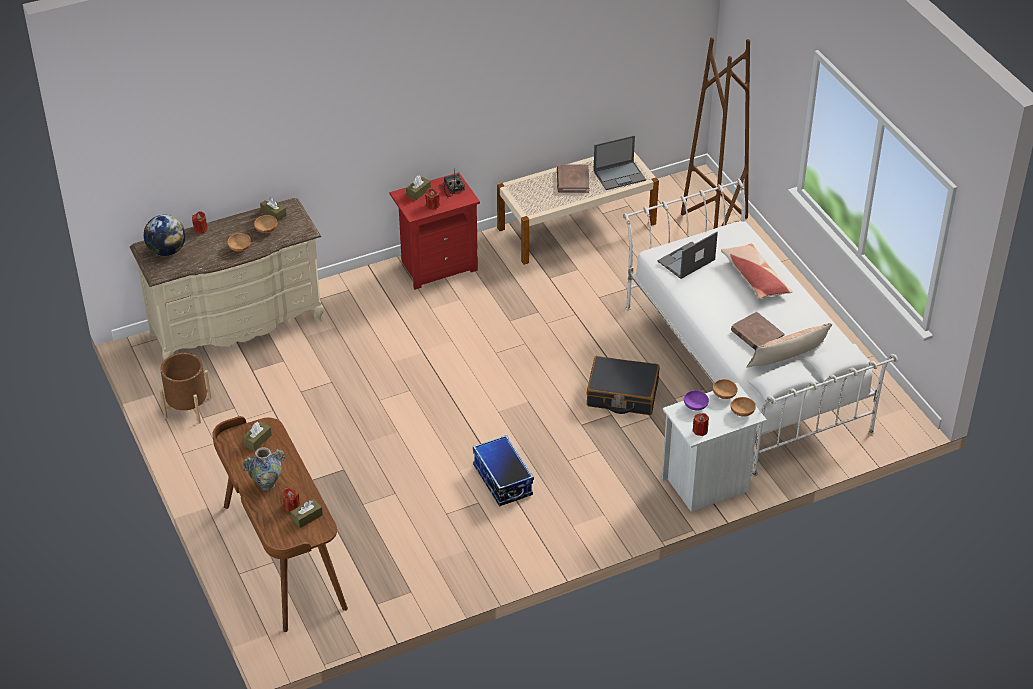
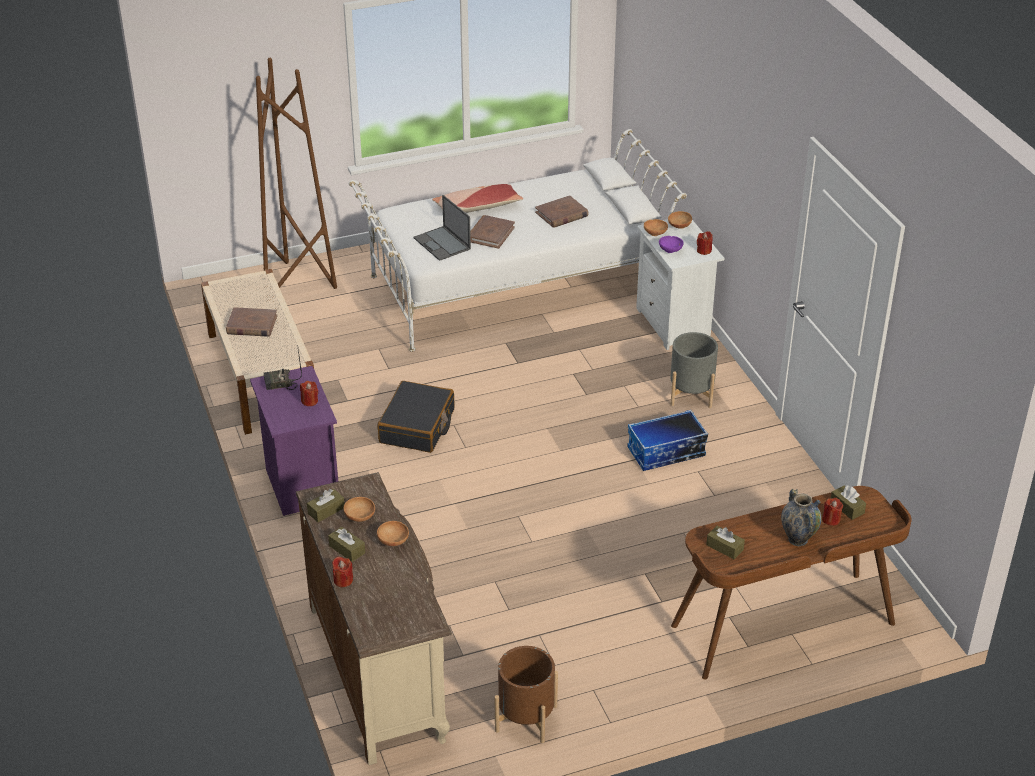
camera: 85 degrees left, 5 degrees down
(167, 250) = (383, 613): globe -> none
(418, 192) = (280, 411): brown tissue box -> brown tissue box (347, 549)
(437, 266) = (301, 485): red nightstand -> purple nightstand
(592, 497) = (691, 394): none -> grey planter
(620, 175) = (254, 292): laptop -> none
(622, 394) = (544, 364): black suitcase -> black suitcase (417, 426)
(709, 289) = (490, 234): none -> brown book
(788, 358) = (597, 202): pillow -> none

